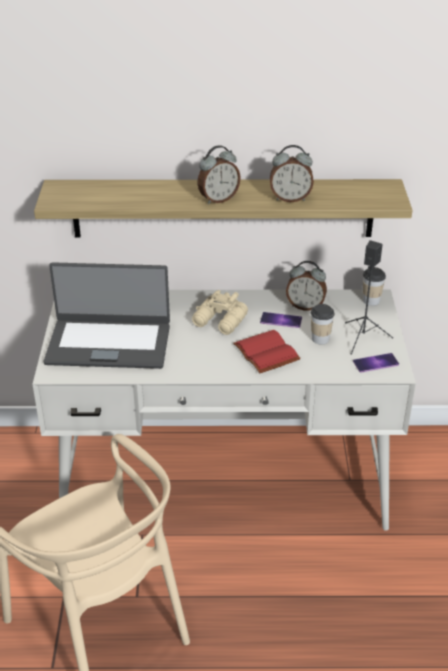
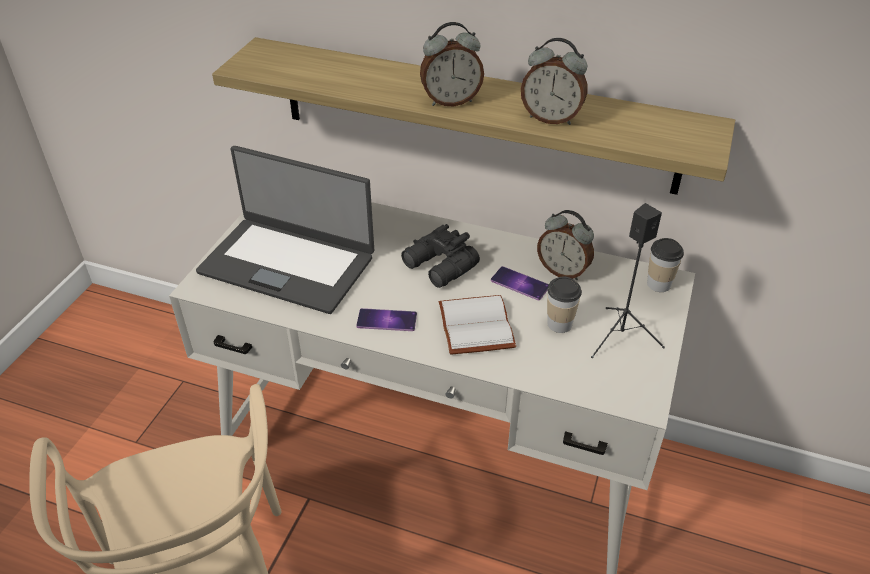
camera: 20 degrees right, 5 degrees up
(220, 322) = (440, 267): beige binoculars -> black binoculars
(264, 353) = (473, 325): red book -> white book
(376, 363) = (621, 381): phone -> phone (386, 320)

